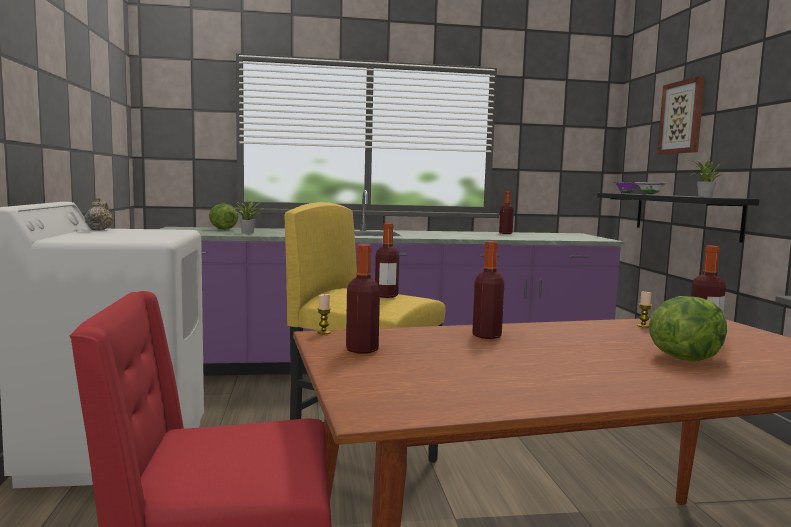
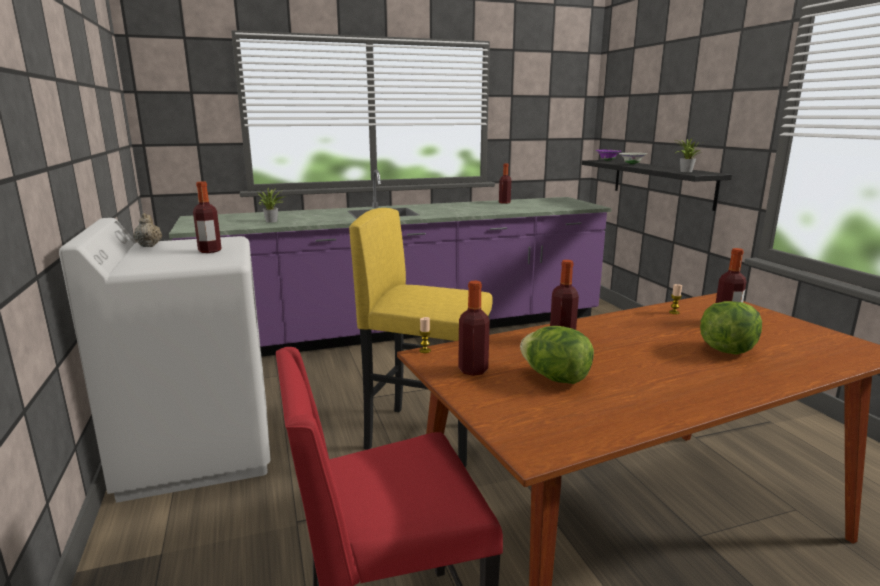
camera: 10 degrees left, 10 degrees up
(222, 229) = (241, 217): lettuce -> lettuce (555, 378)
(386, 296) = (445, 294): bottle -> bottle (210, 251)
(682, 117) = (661, 93): picture -> none

